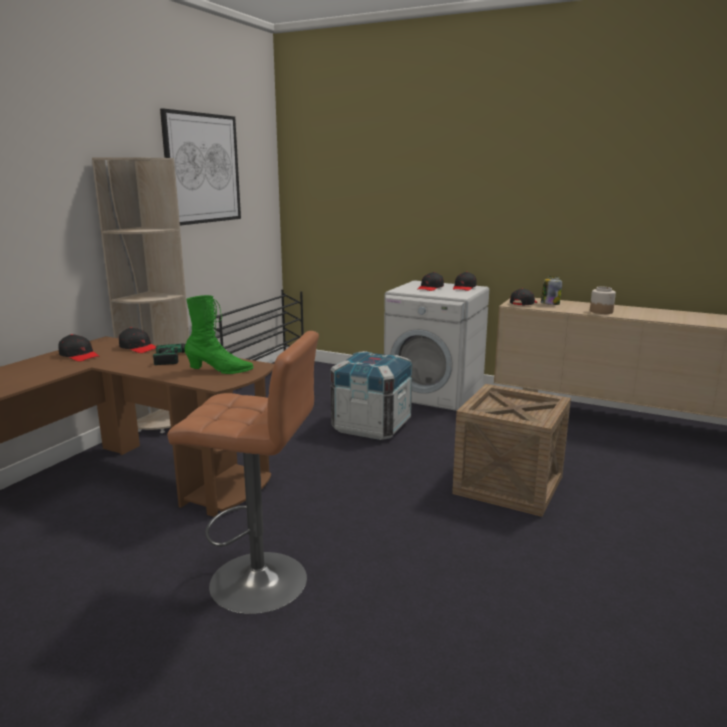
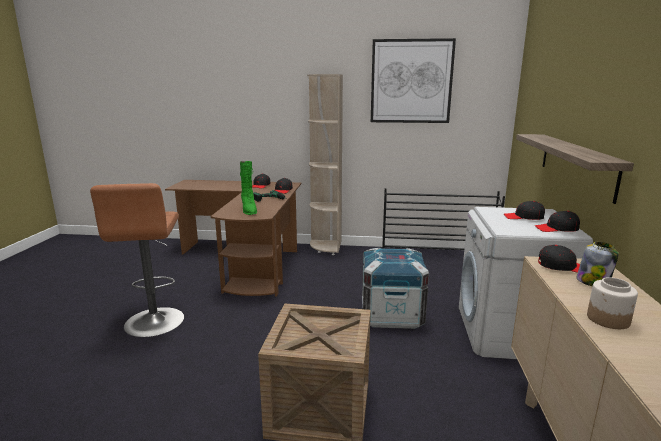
camera: 70 degrees right, 0 degrees up
(439, 236) = (576, 163): none -> shelf

